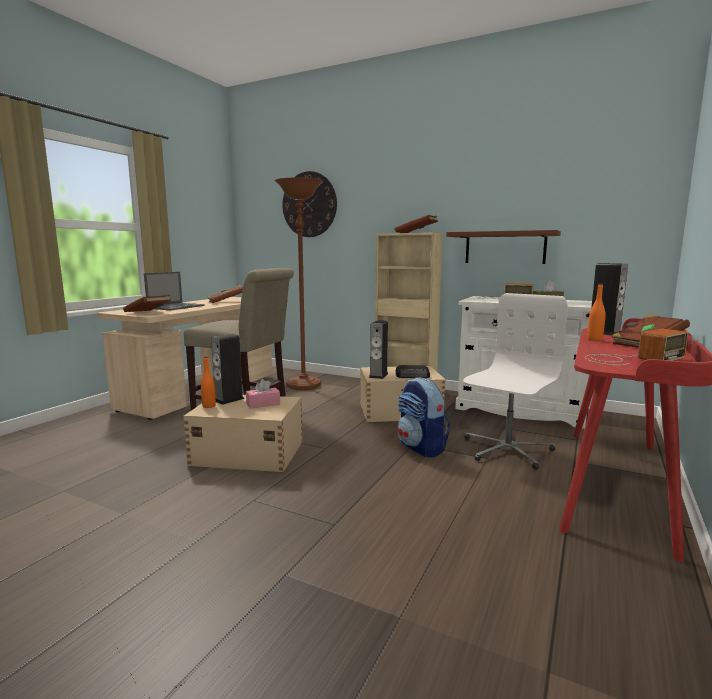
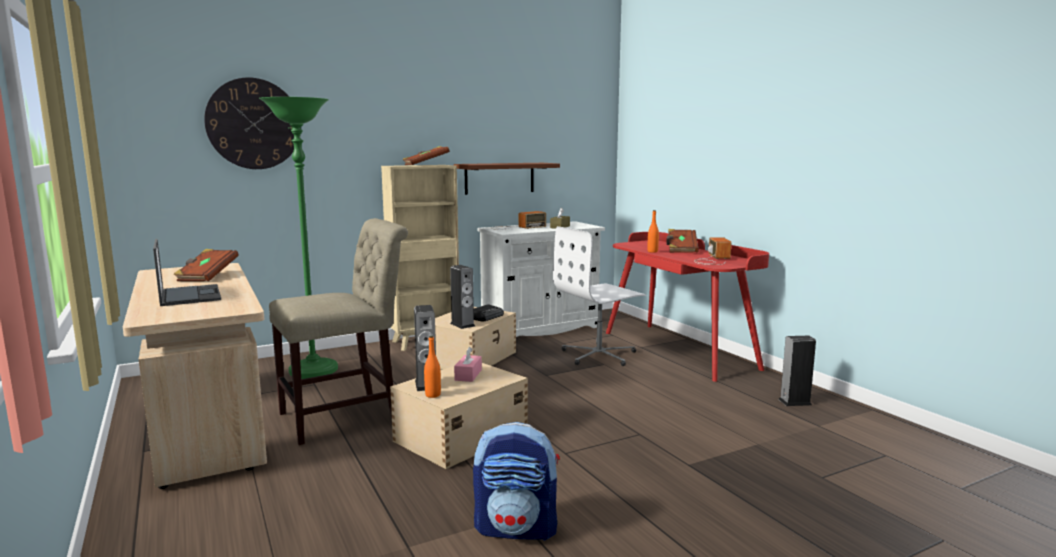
camera: 55 degrees left, 0 degrees up
(148, 313) = (220, 309): brown book -> none
(303, 385) = (313, 371): brown floor lamp -> green floor lamp
(421, 448) = (558, 375): backpack -> backpack (517, 528)
(506, 449) = (599, 355): white office chair -> white office chair turned 105 degrees counterclockwise
(604, 333) = (635, 246): speaker -> speaker (795, 402)

